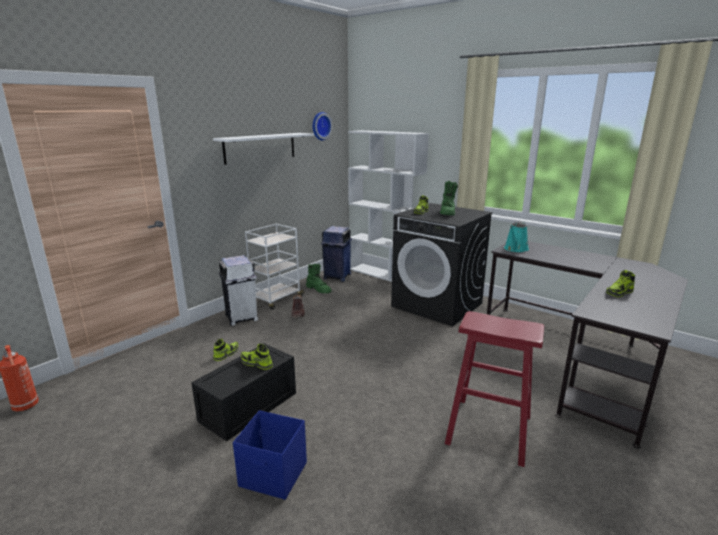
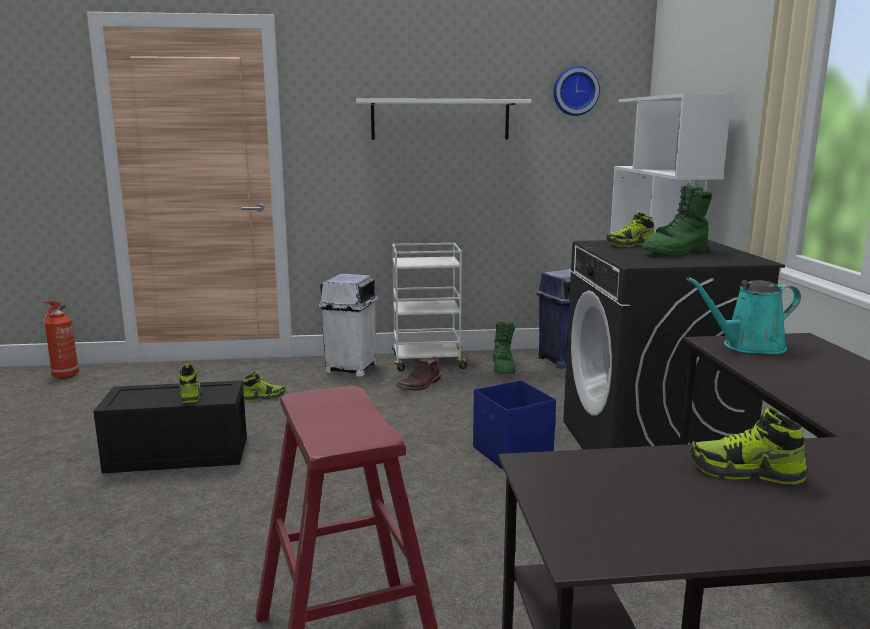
camera: 45 degrees right, 5 degrees down
(274, 475) = (65, 525): blue storage box -> blue storage box (512, 454)

